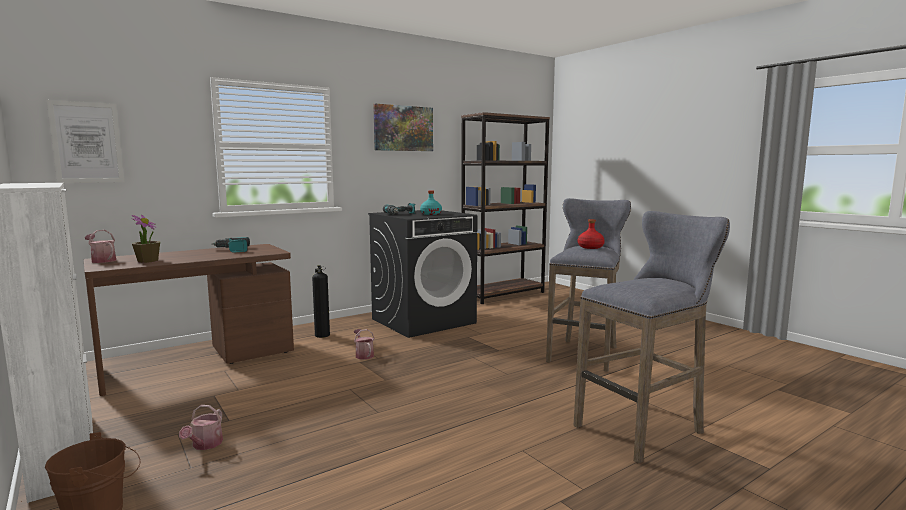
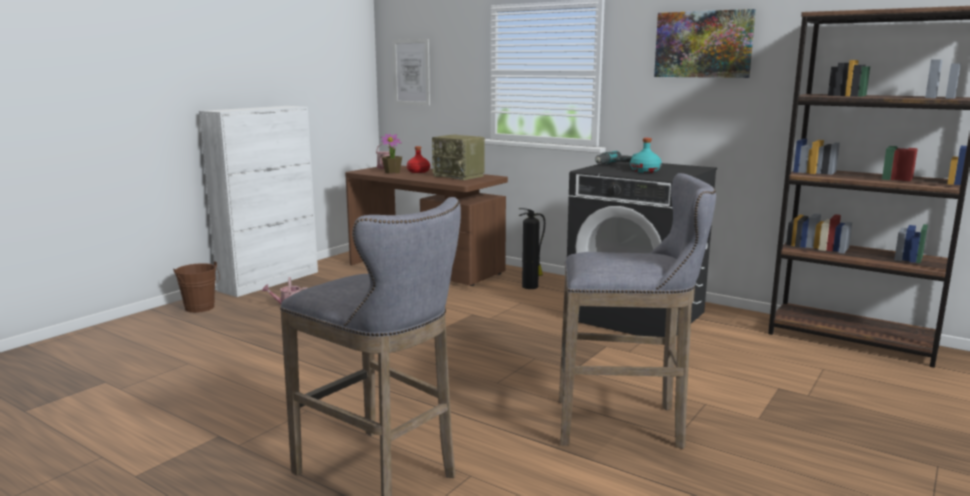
camera: 70 degrees right, 5 degrees up
(233, 250) = (459, 176): power drill -> radio
(363, 355) = (492, 312): watering can -> none
(590, 247) = (630, 257): red bottle -> red bottle (418, 171)

